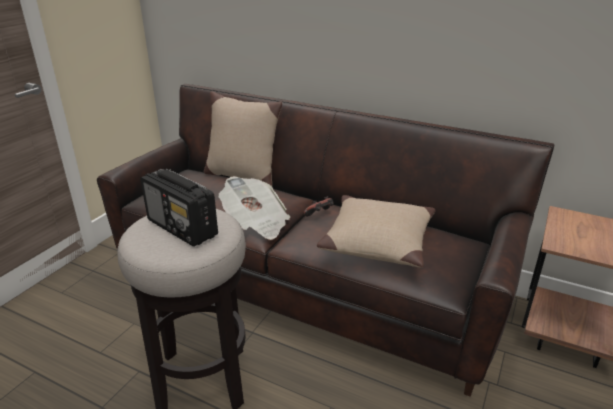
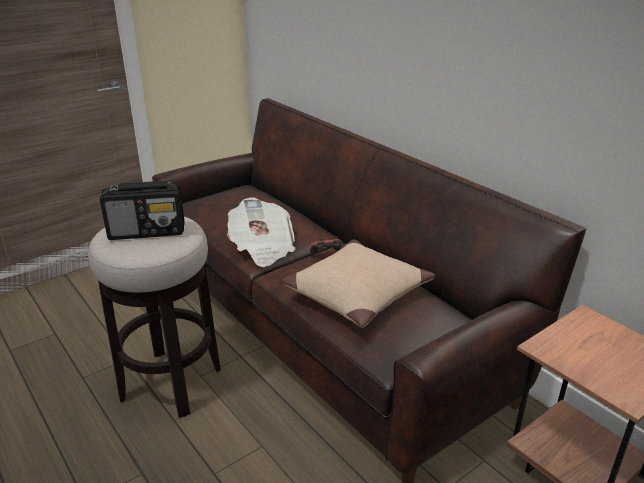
camera: 25 degrees right, 0 degrees up
(182, 228) = (148, 232): radio -> radio turned 75 degrees counterclockwise
(242, 176) = (287, 201): beige pillow -> none

